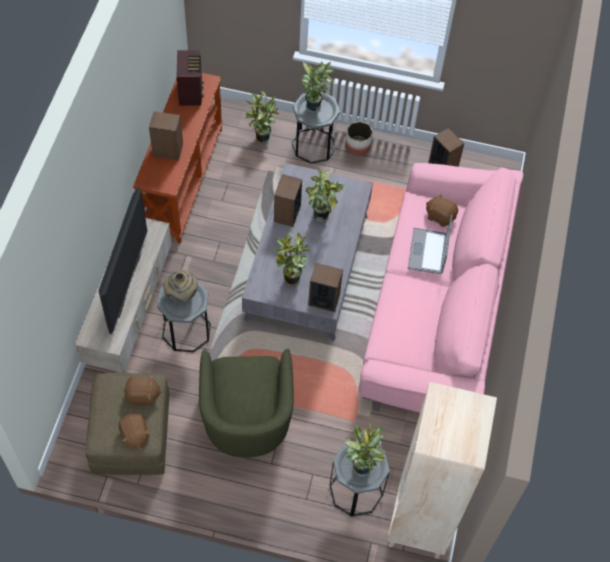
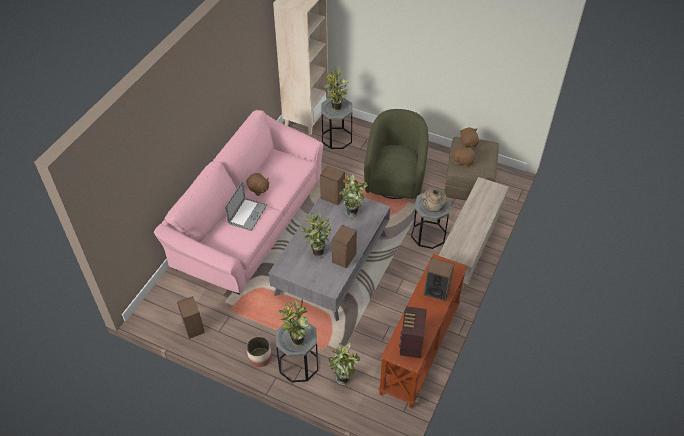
camera: 165 degrees left, 10 degrees down
(128, 285) = (471, 216): television -> none
(440, 216) = (227, 237): brown plush toy -> brown plush toy (258, 189)

